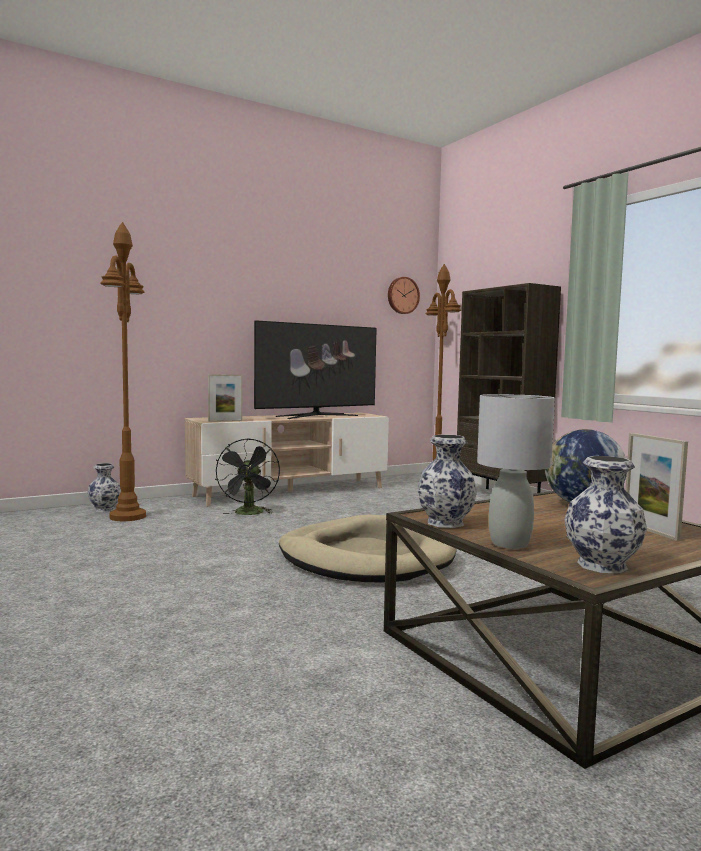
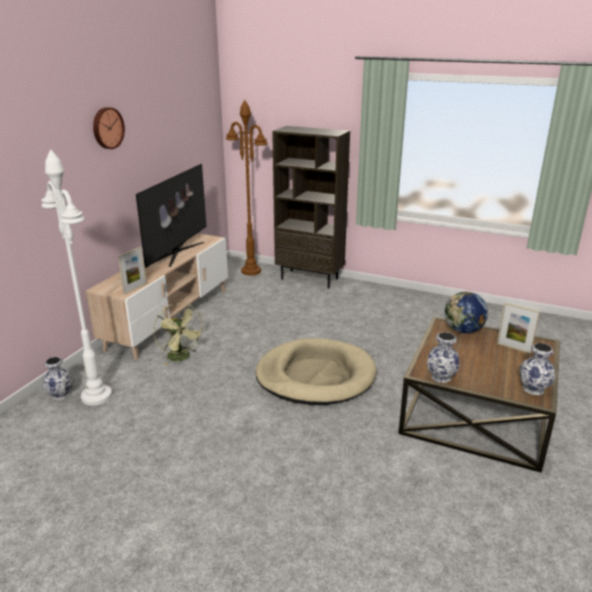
camera: 35 degrees left, 20 degrees up
(127, 516) = (96, 396): brown floor lamp -> white floor lamp
(249, 514) = (182, 357): black fan -> green fan
(402, 295) = (203, 123): wall clock -> wall clock (107, 128)
(510, 543) = (487, 386): grey table lamp -> none

